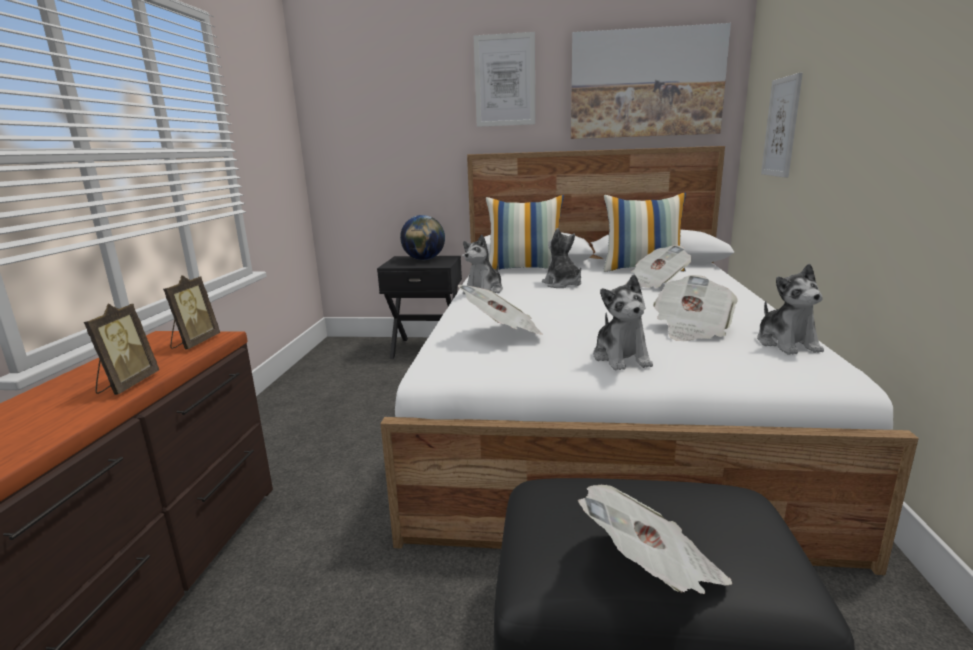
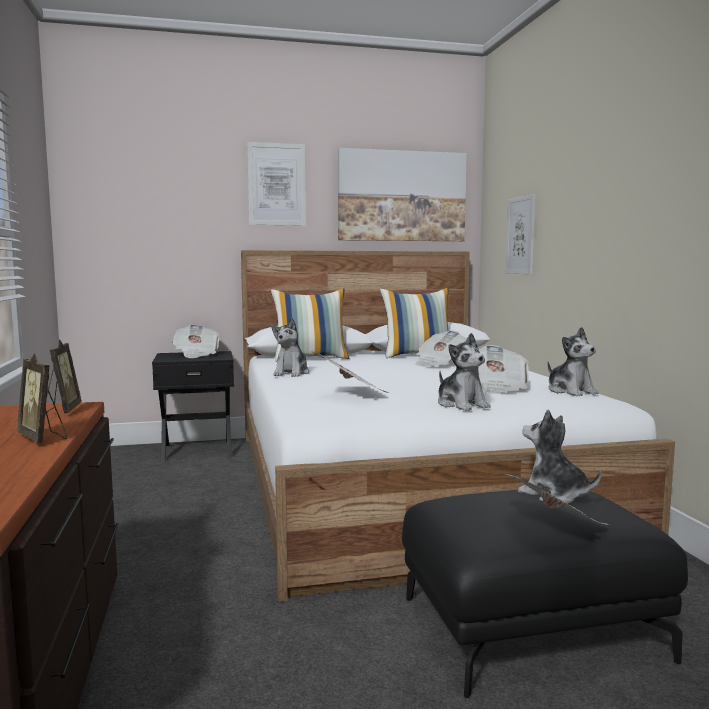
camera: 20 degrees left, 10 degrees down
(127, 385) = (43, 438): picture frame -> picture frame turned 150 degrees clockwise
(424, 259) = (196, 354): globe -> newspaper
(562, 284) = (359, 367): plush toy -> plush toy (554, 495)

